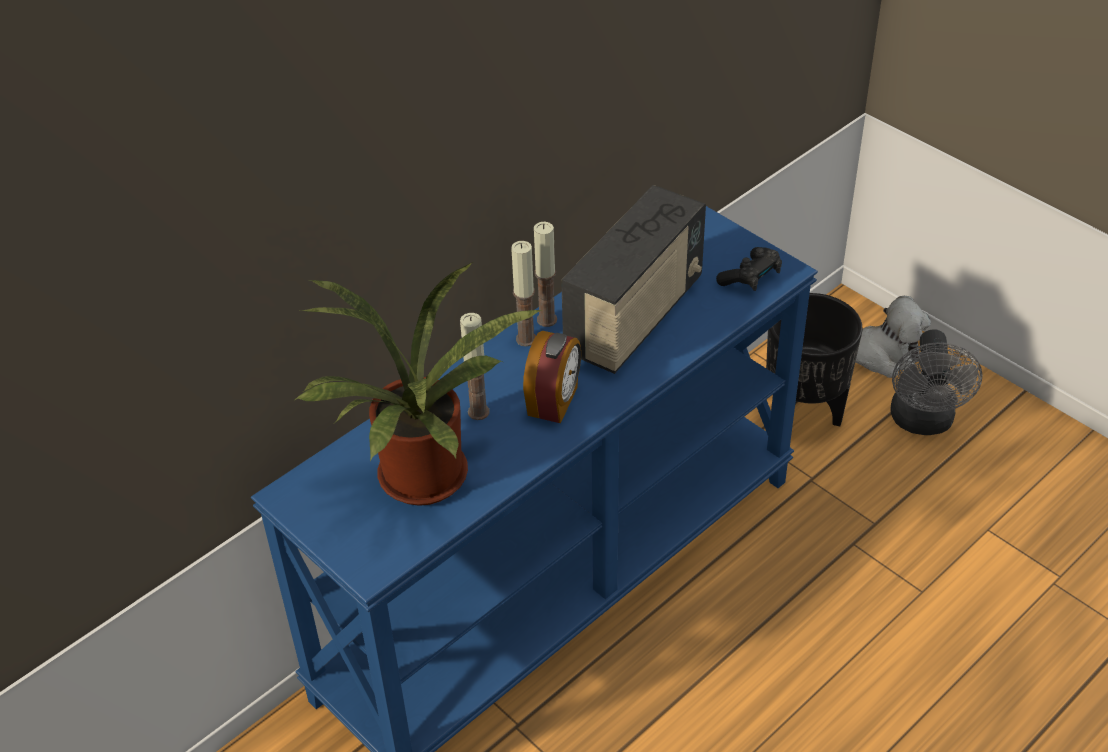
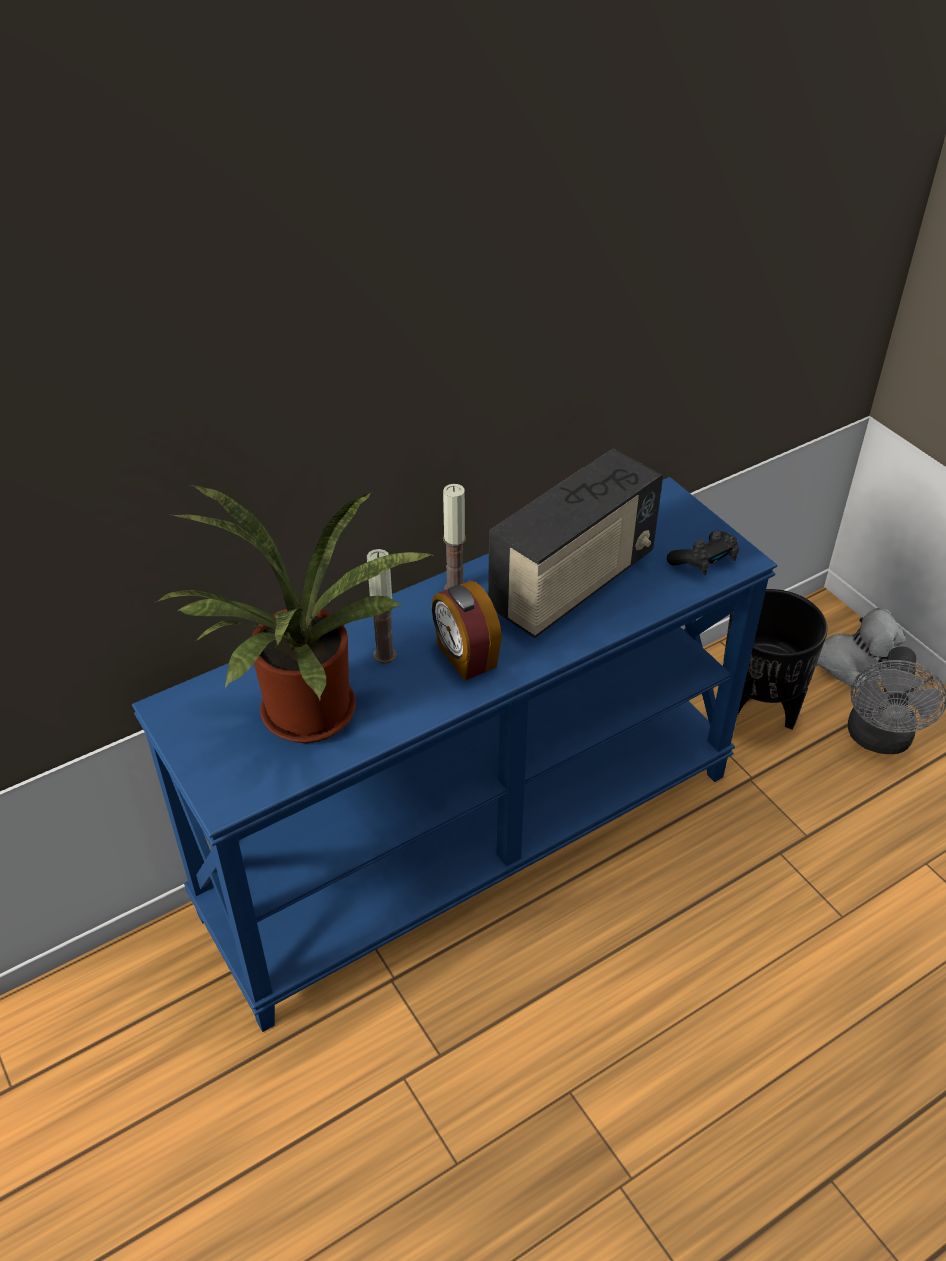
camera: 10 degrees right, 0 degrees up
(546, 319) = (481, 572): candle -> none
(554, 401) = (465, 657): alarm clock -> alarm clock turned 120 degrees clockwise

